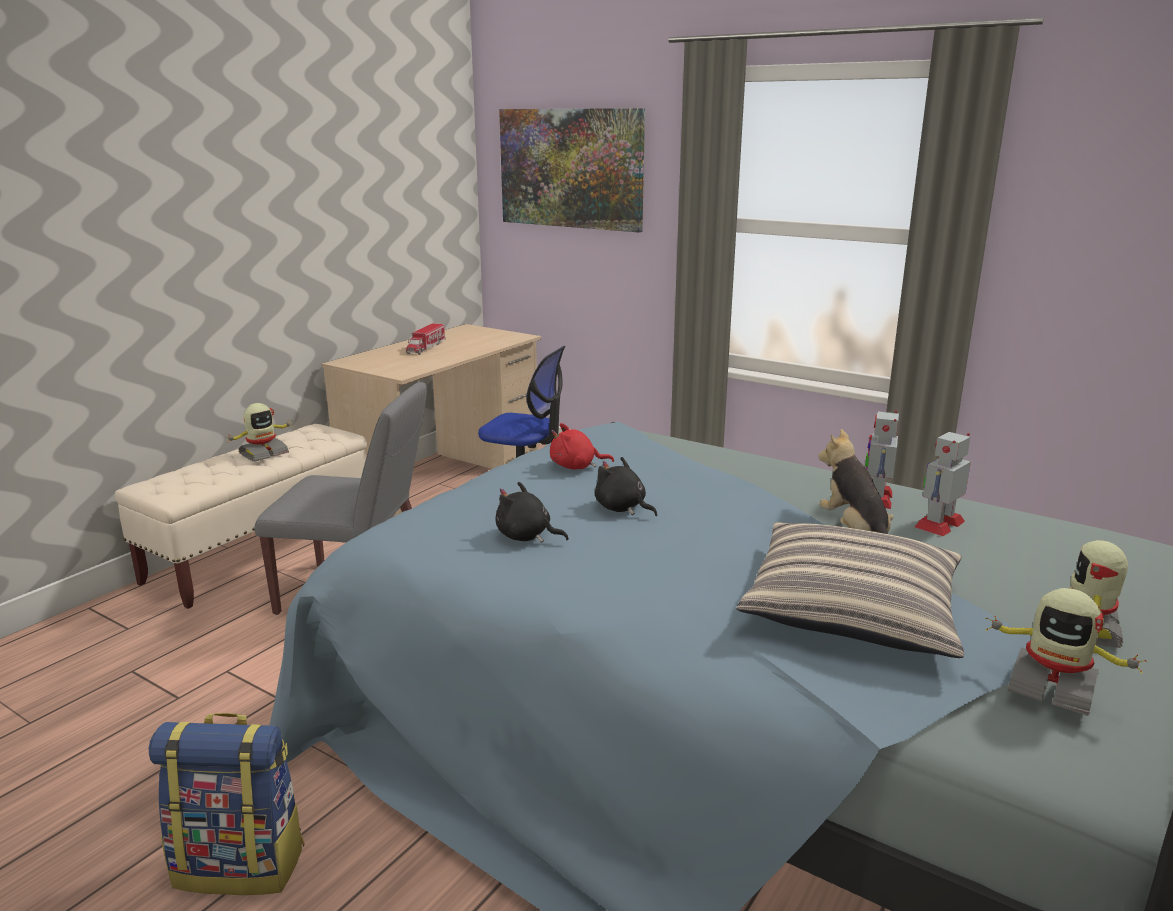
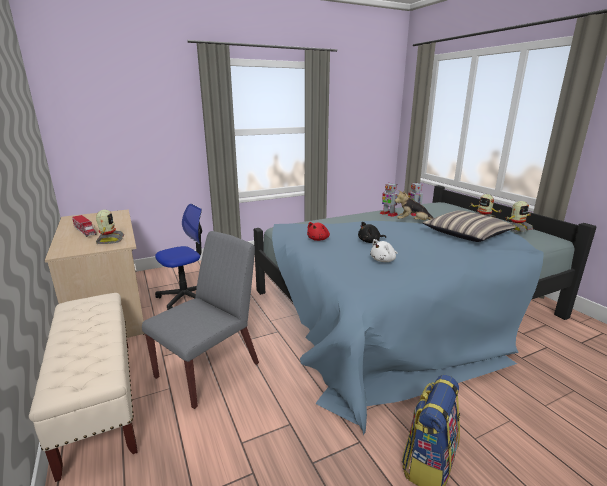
camera: 60 degrees left, 0 degrees up
(263, 454) = (87, 328): toy robot -> toy robot (109, 240)
(526, 536) = (383, 260): black plush toy -> white plush toy
(571, 168) = (122, 110): picture -> none

